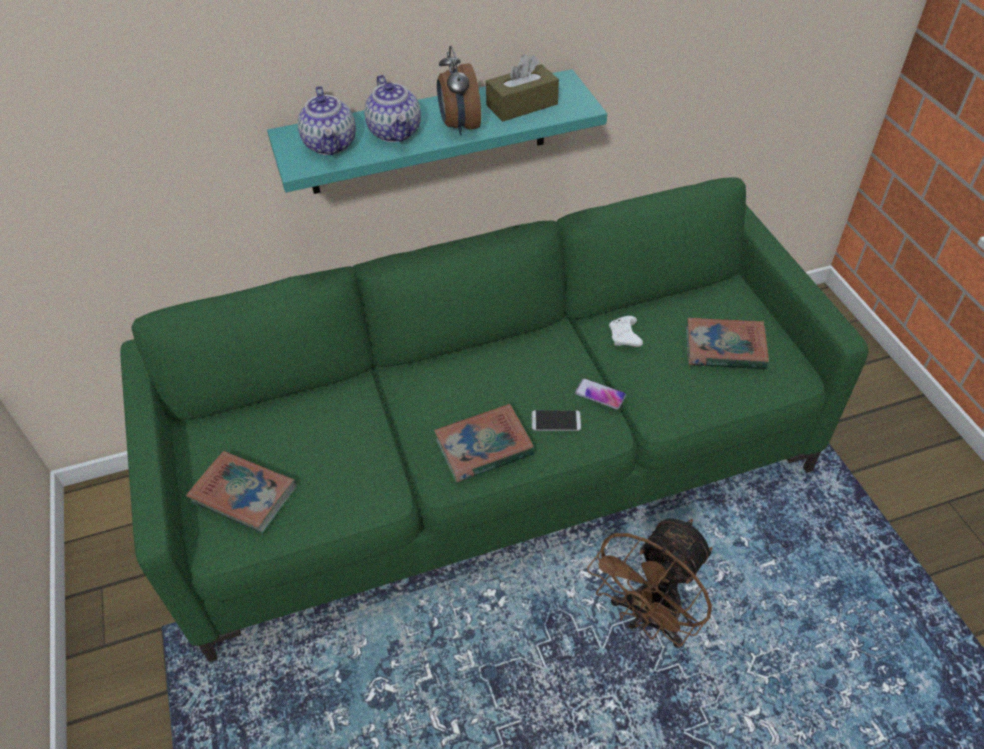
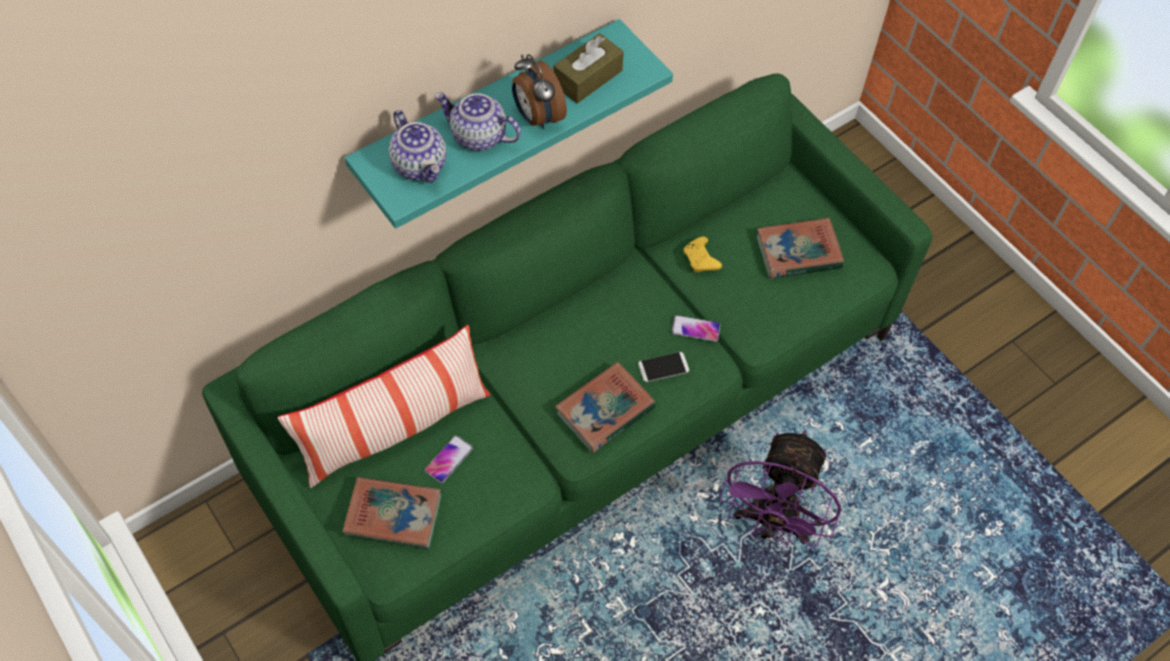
camera: 20 degrees left, 10 degrees up
(281, 420) = (394, 429): none -> pillow
(317, 457) = (448, 459): none -> phone
(396, 132) = (478, 137): teapot -> teapot turned 150 degrees clockwise
(625, 337) = (701, 260): white game controller -> yellow game controller
(648, 619) = (771, 523): brown fan -> purple fan

